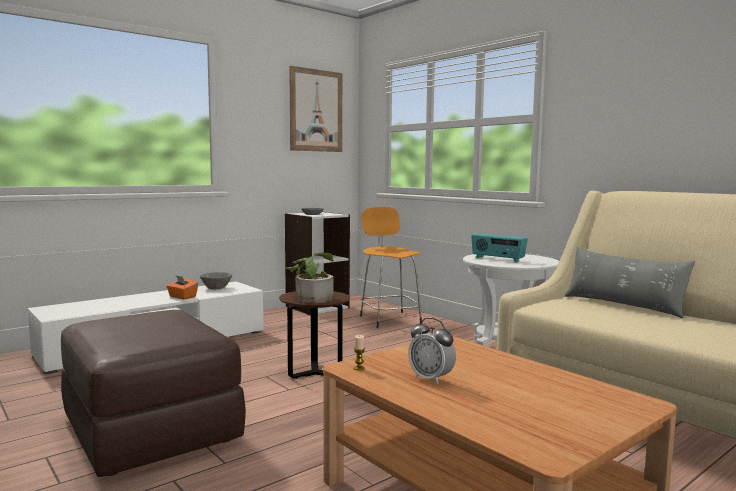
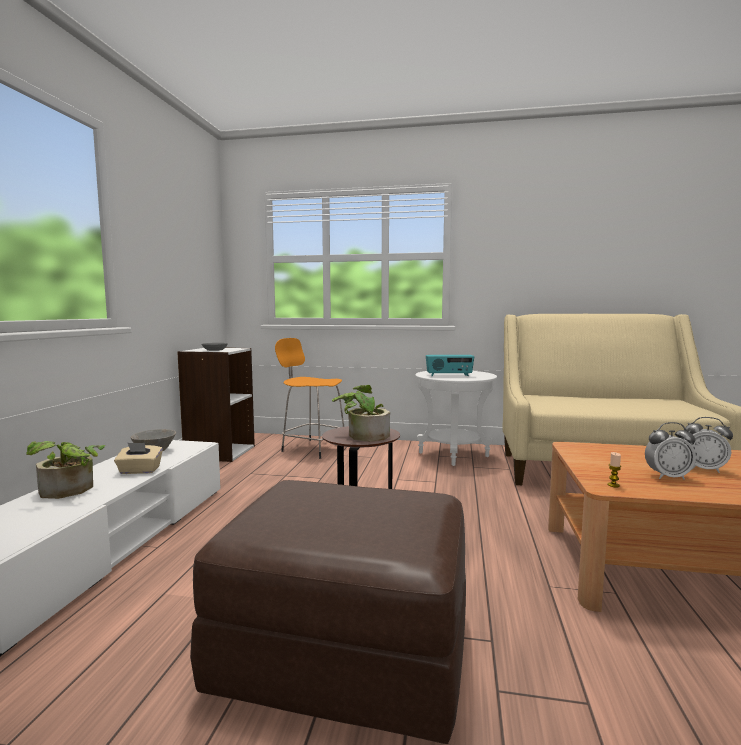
camera: 40 degrees left, 0 degrees up
(131, 299) = (68, 491): none -> potted plant
(182, 297) = (139, 471): orange tissue box -> beige tissue box
(316, 110) = (195, 234): picture -> none
(496, 386) = (704, 469): none -> alarm clock
(622, 305) = (574, 398): grey pillow -> none

